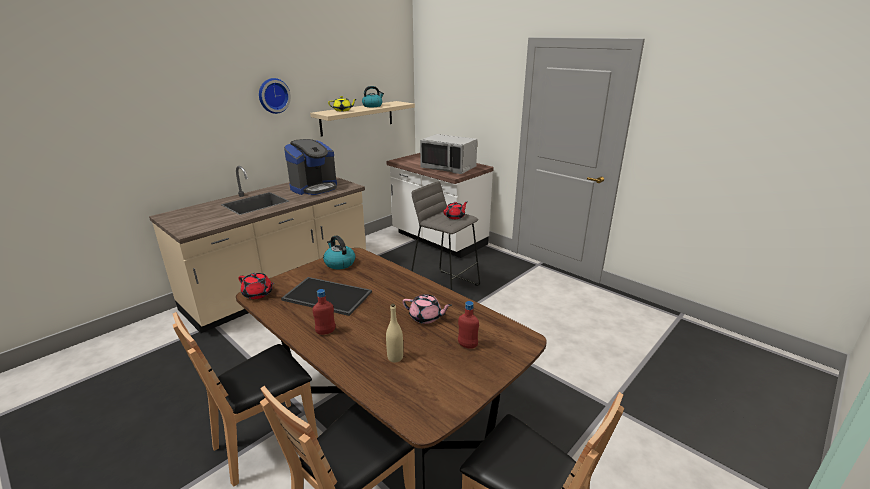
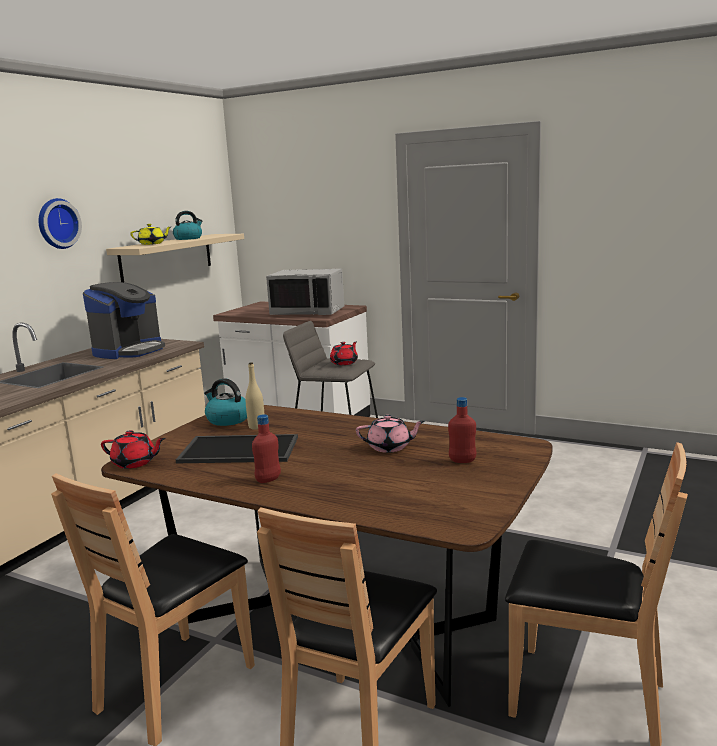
camera: 15 degrees left, 10 degrees down
(395, 358) = (382, 485): beige bottle -> beige bottle (256, 427)

